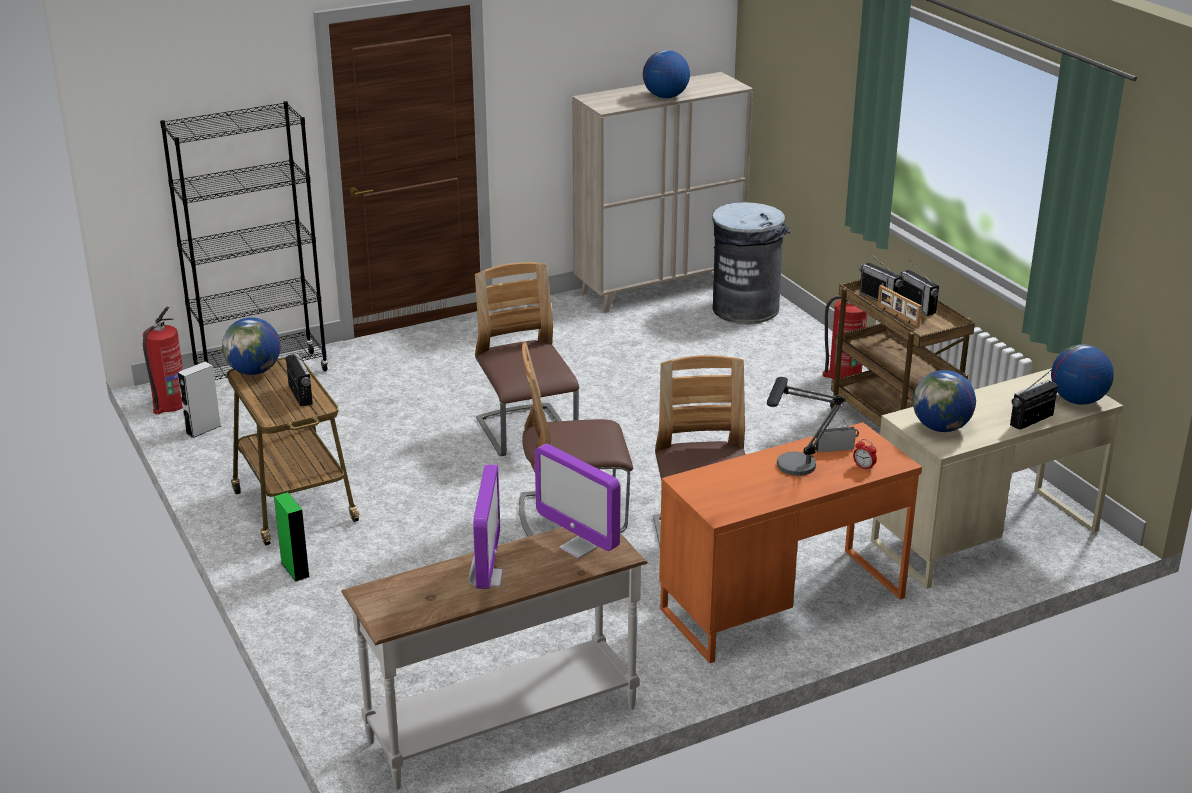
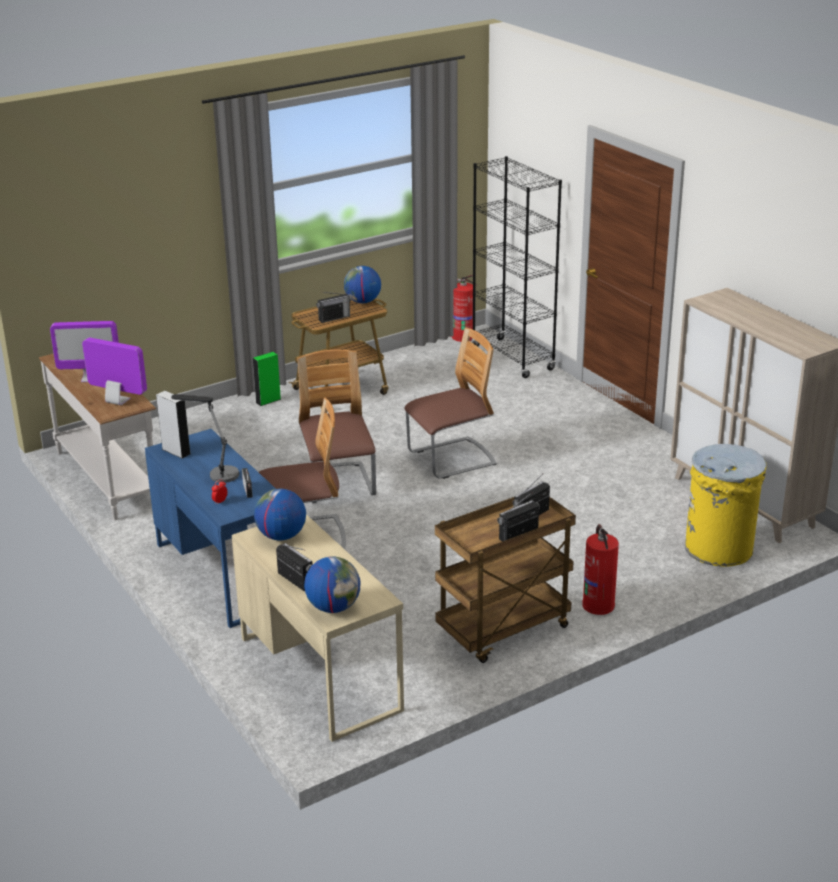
camera: 85 degrees right, 0 degrees up
(203, 429) = (431, 351): grey speaker -> grey speaker (176, 451)
(579, 547) = (118, 401): monitor -> monitor turned 75 degrees clockwise
(665, 97) = (749, 322): globe -> none
(745, 309) = (719, 549): grey trash can -> yellow trash can
(782, 603) = (225, 573): orange desk -> blue desk
(897, 316) = (494, 523): picture frame -> none

